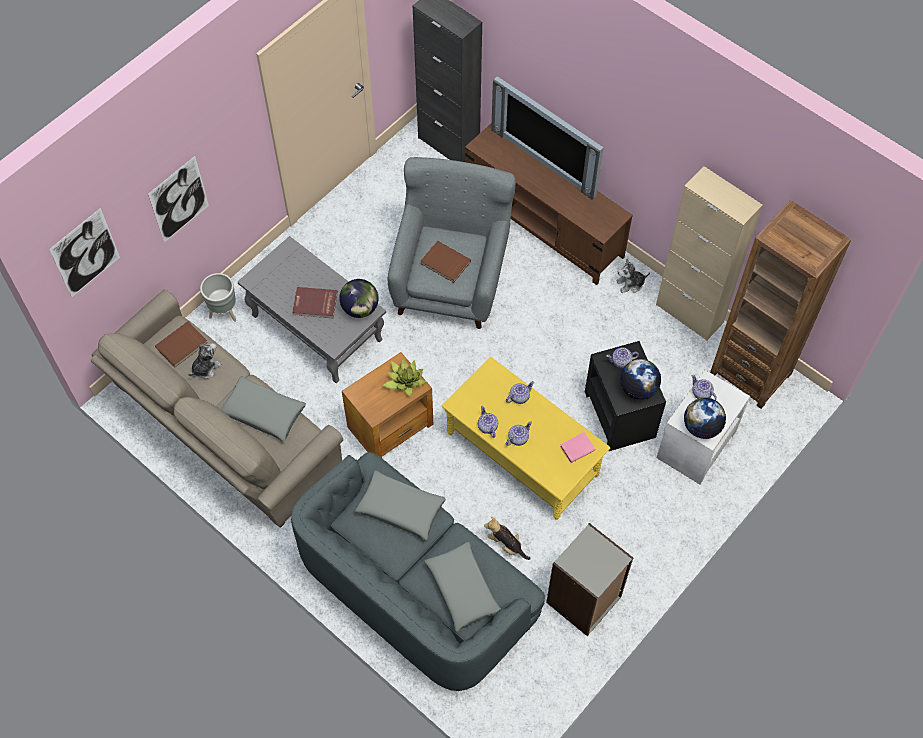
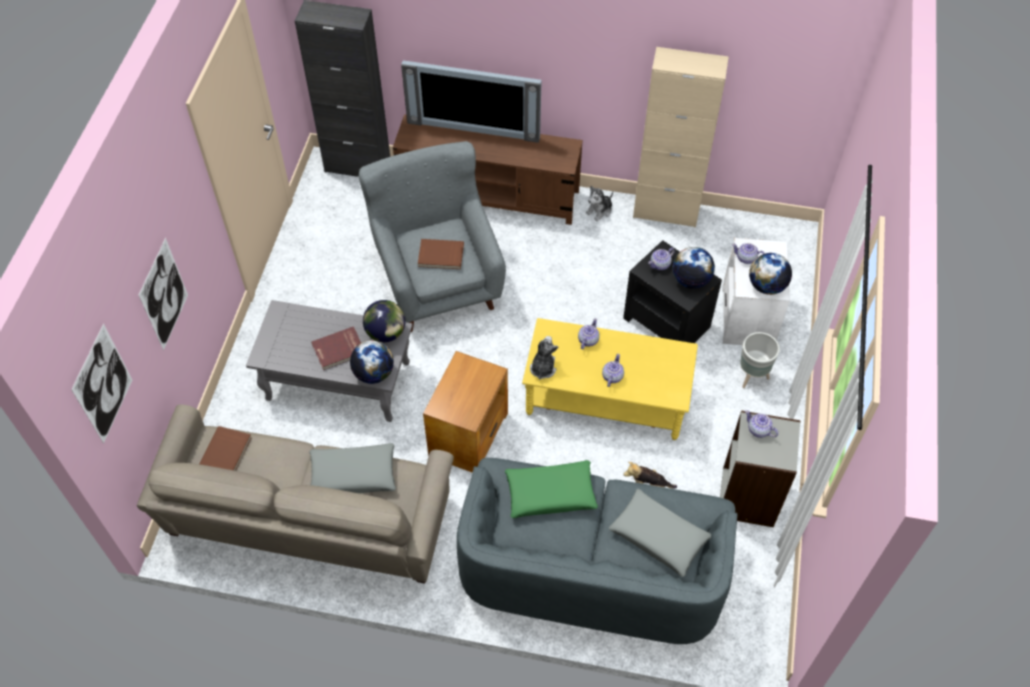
camera: 30 degrees left, 5 degrees down
(205, 368) = (265, 462): plush toy -> plush toy (543, 368)
(224, 312) = (235, 411): grey planter -> grey planter (751, 376)
(329, 338) = (374, 373): none -> globe
(401, 508) = (550, 493): grey pillow -> green pillow
(404, 381) = (478, 375): potted plant -> none
(487, 427) = (578, 380): teapot -> teapot (759, 430)
(577, 447) = (670, 358): pink book -> none
(751, 373) = (749, 236): brown bookcase -> none

